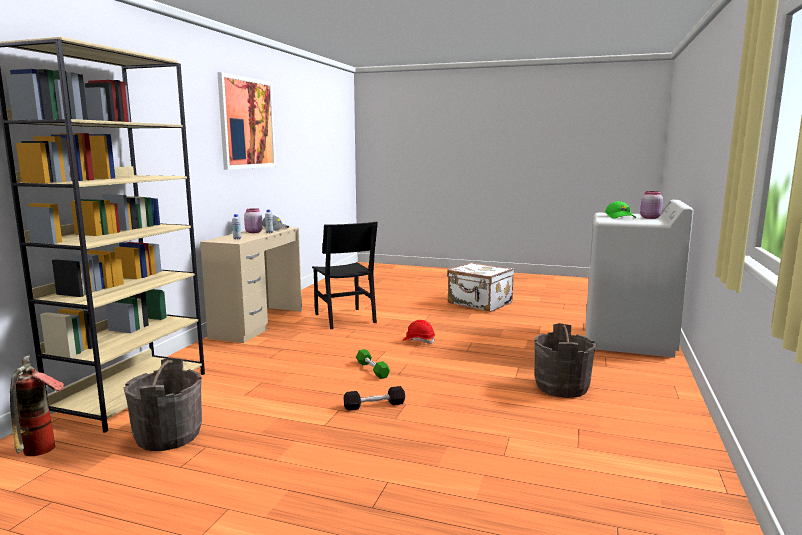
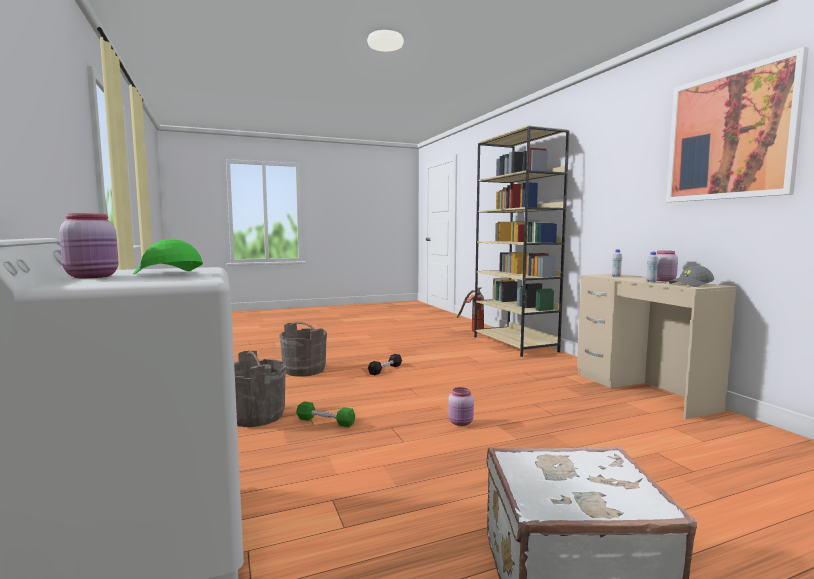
camera: 140 degrees right, 5 degrees down
(168, 436) = (448, 341): grey bucket -> grey bucket (304, 370)
(344, 318) = (613, 425): black chair -> none
(372, 369) = (434, 385): green dumbbell -> green dumbbell (325, 421)
(418, 341) = (461, 423): red hard hat -> pink jar

